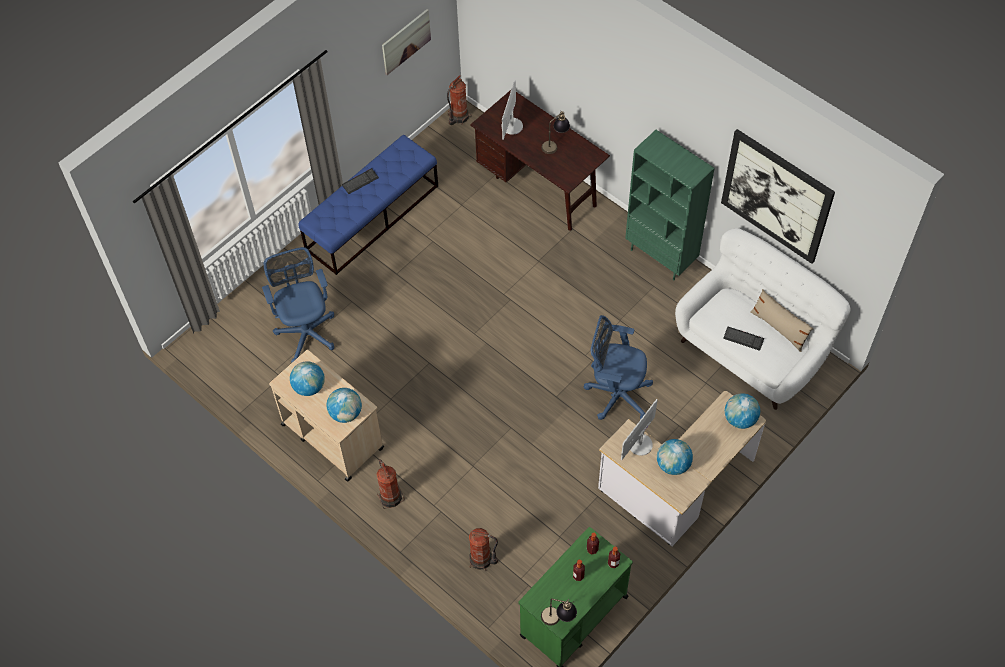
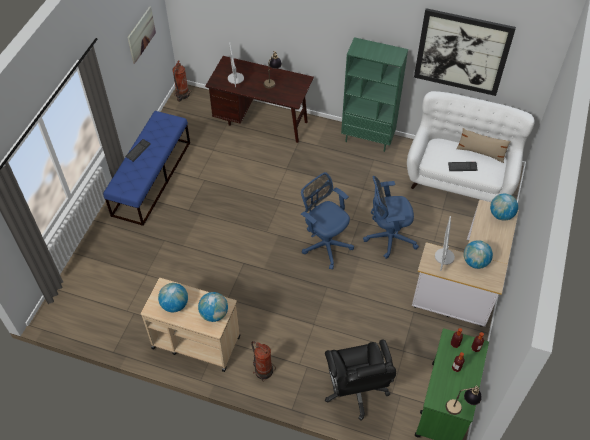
camera: 25 degrees left, 5 degrees down
(306, 331) = (139, 273): blue office chair -> blue office chair (325, 244)
(482, 560) = (356, 390): fire extinguisher -> black office chair

